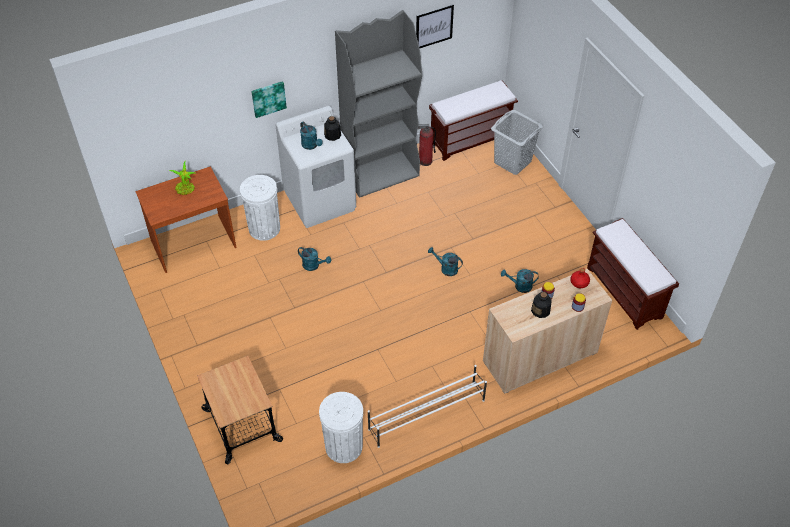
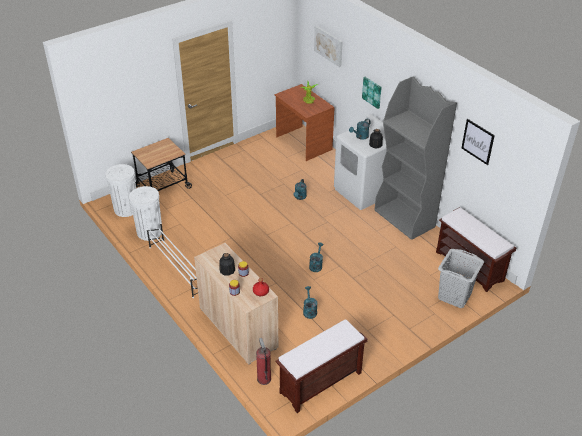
camera: 80 degrees right, 10 degrees down
(171, 106) = (328, 45): none -> picture
(264, 228) = (327, 170): white trash can -> white trash can (126, 209)
(425, 161) = (430, 241): fire extinguisher -> fire extinguisher (264, 379)

